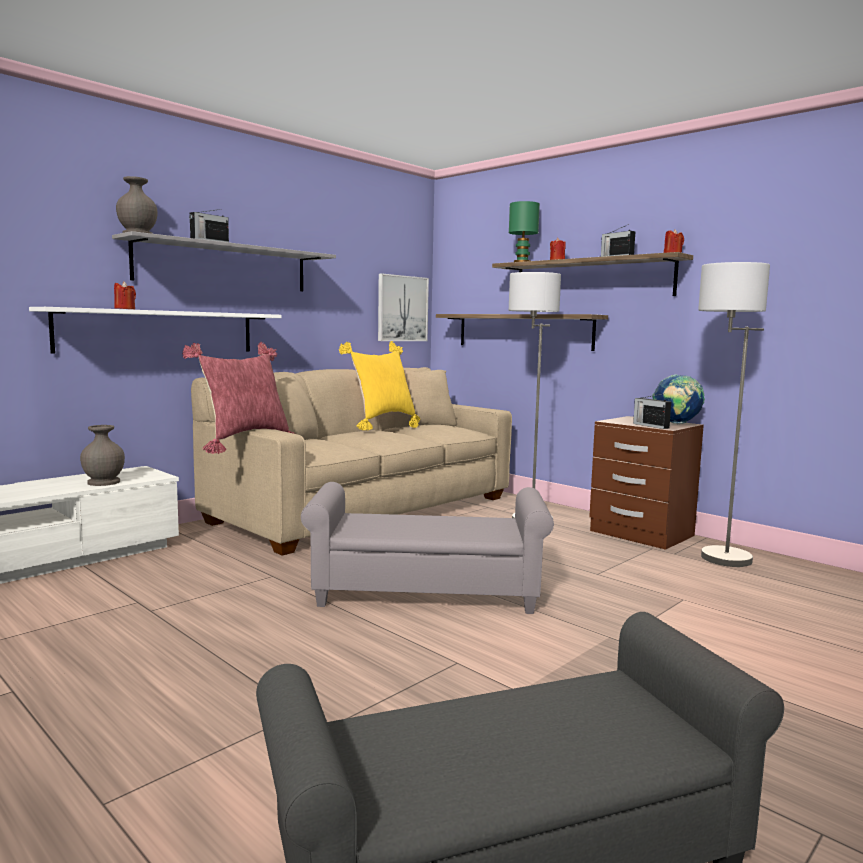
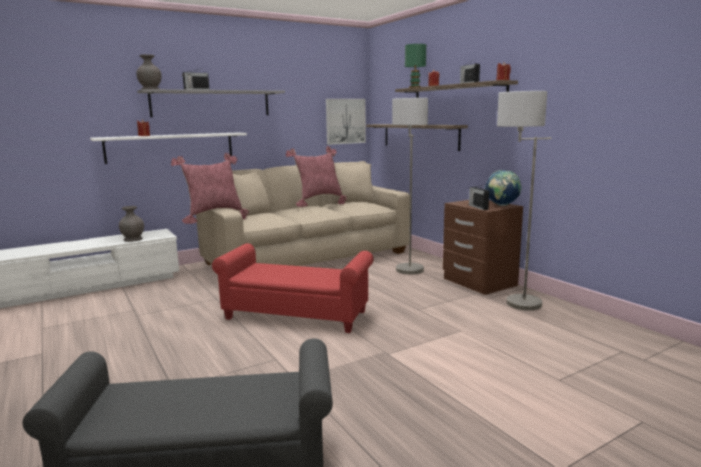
camera: 15 degrees right, 5 degrees up
(380, 429) = (317, 205): yellow pillow -> red pillow
(426, 593) = (296, 315): grey ottoman -> red ottoman

